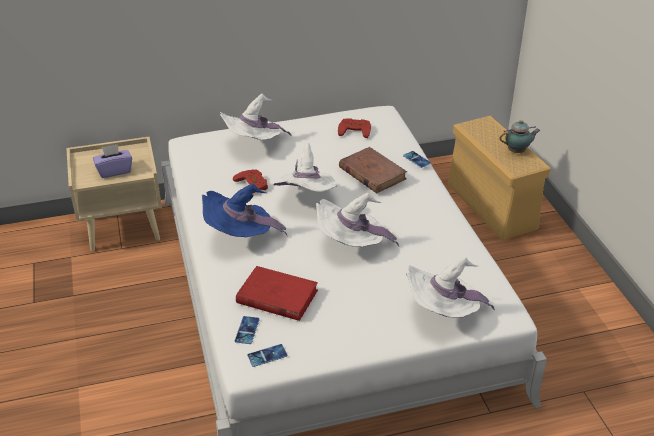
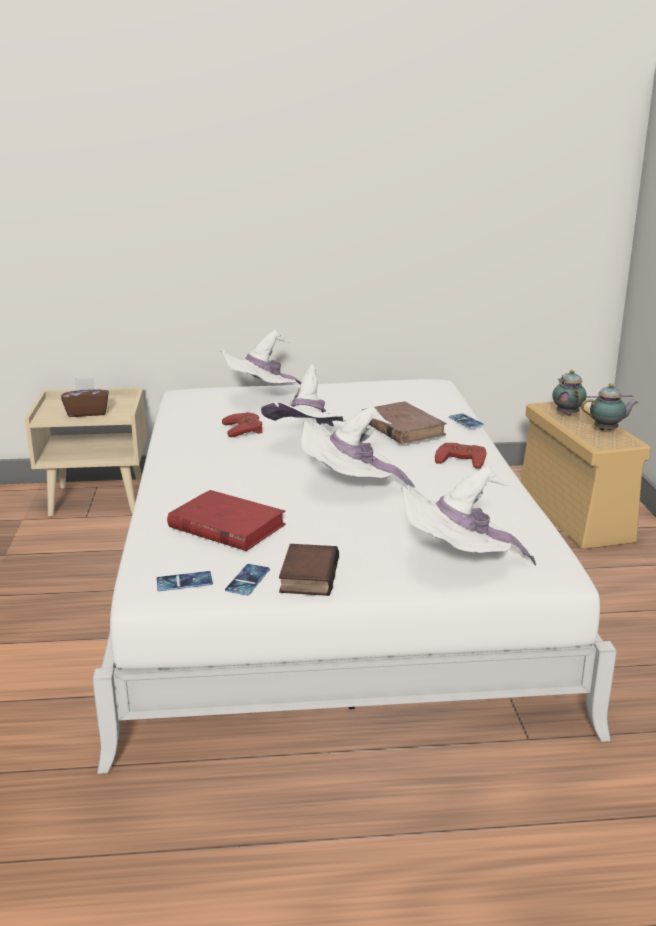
camera: 10 degrees right, 15 degrees down
(114, 171) = (87, 412): purple tissue box -> brown tissue box
(241, 236) = (206, 468): blue hat -> none
(247, 330) = (169, 554): phone -> phone (247, 580)
(347, 339) = (307, 576): none -> book
(355, 129) = (394, 392): red game controller -> red game controller (462, 458)
(485, 134) = (567, 414): none -> teapot

